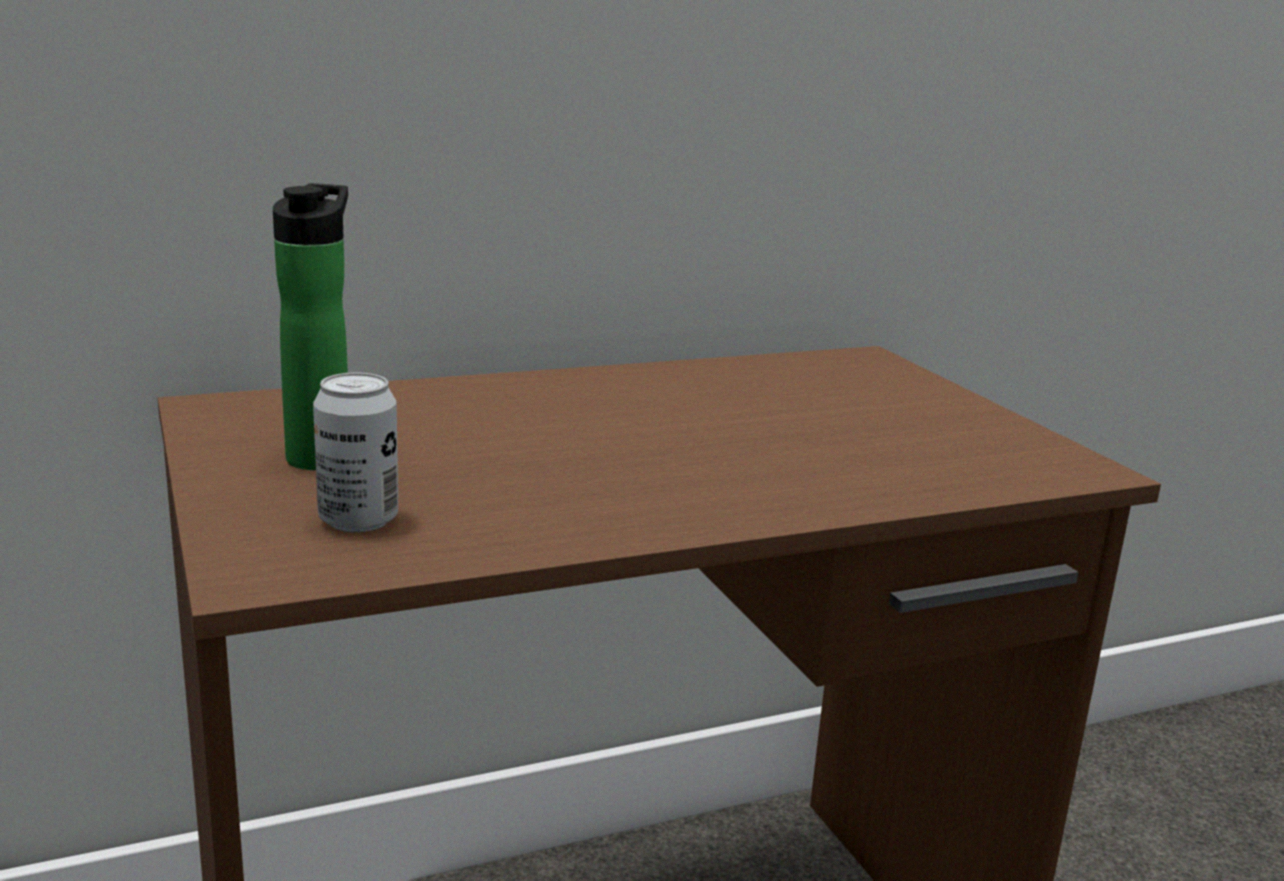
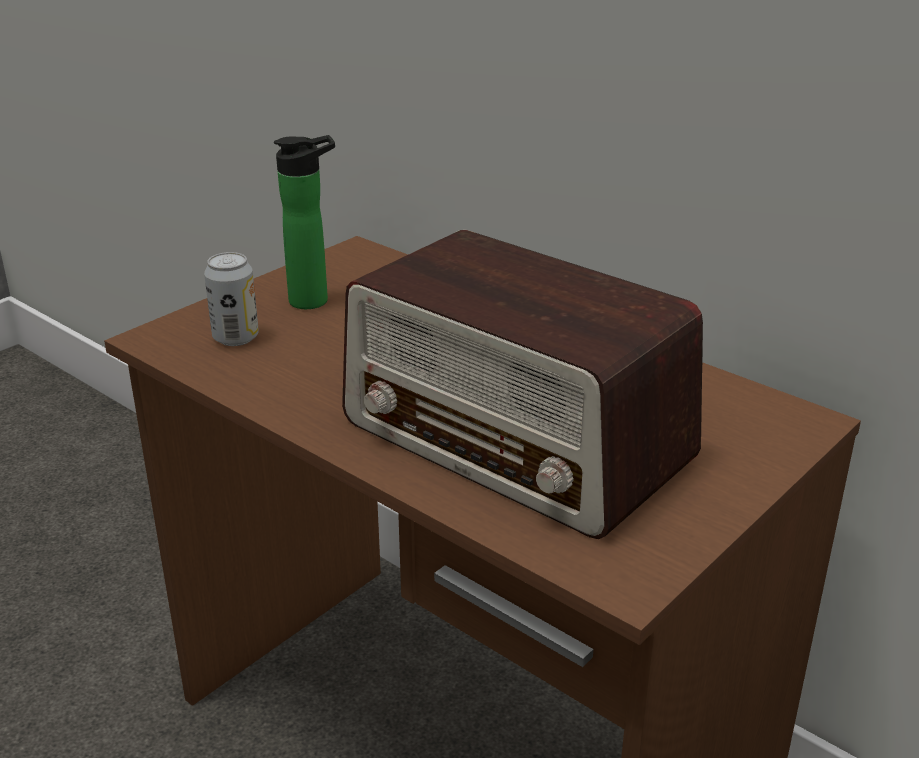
camera: 65 degrees right, 10 degrees up
(812, 447) = (517, 442): none -> radio

